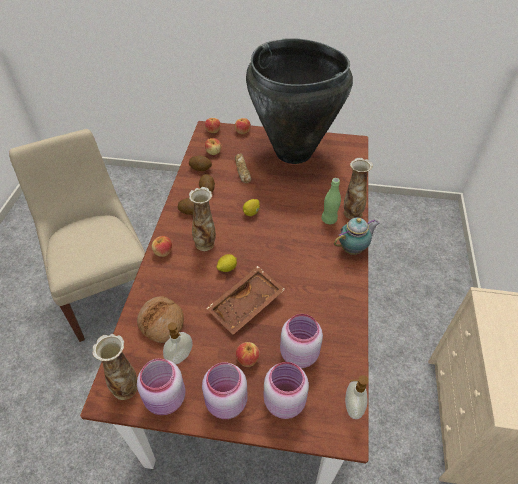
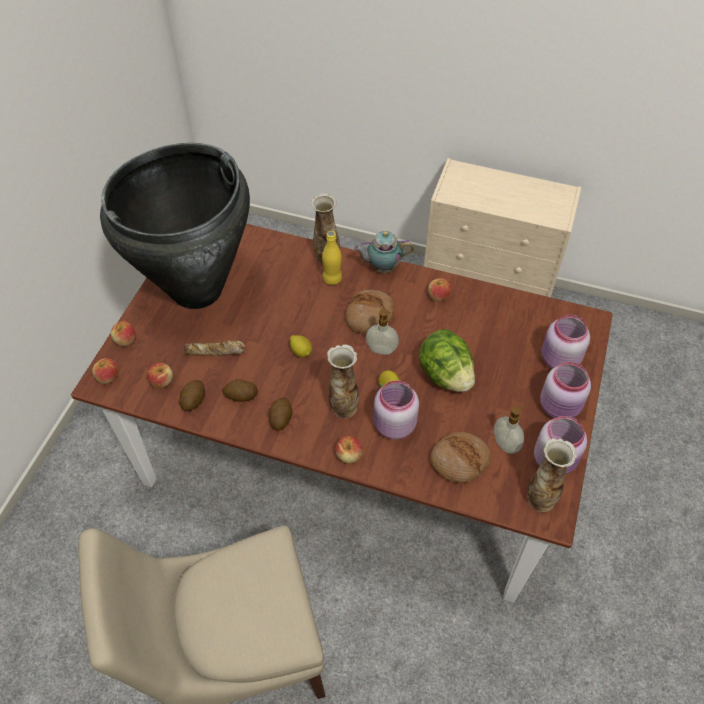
camera: 80 degrees left, 5 degrees up
(247, 305) = (445, 375): brown tray -> lettuce
(247, 359) = (512, 383): apple -> apple (438, 296)
(297, 247) = (369, 316): none -> bread
(298, 353) = (508, 340): pink jar -> pink jar (393, 426)
(329, 220) = (332, 279): green bottle -> yellow bottle
(351, 407) = (565, 311): soap dispenser -> soap dispenser (381, 350)
(353, 249) = (382, 267): teapot -> teapot turned 75 degrees counterclockwise

